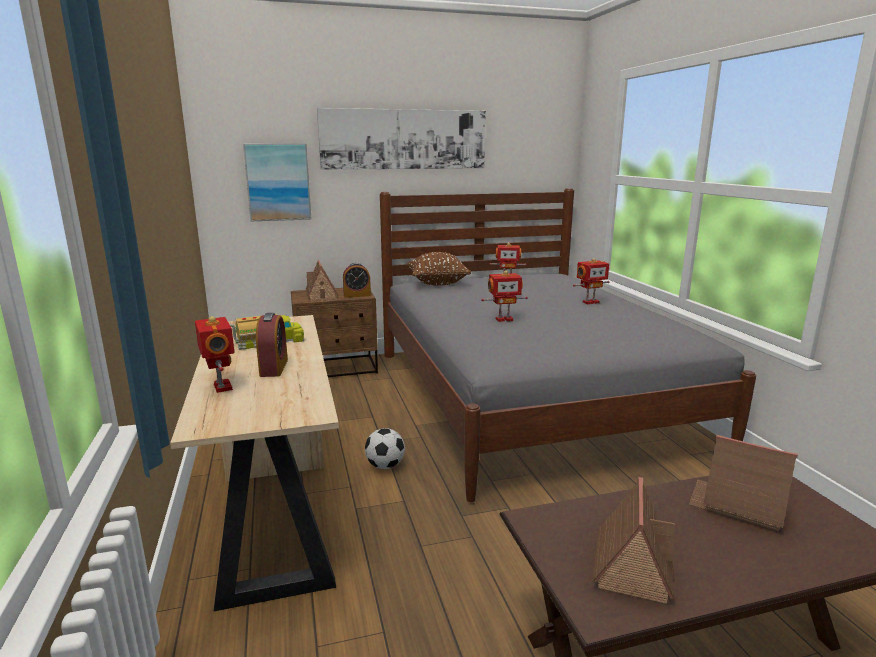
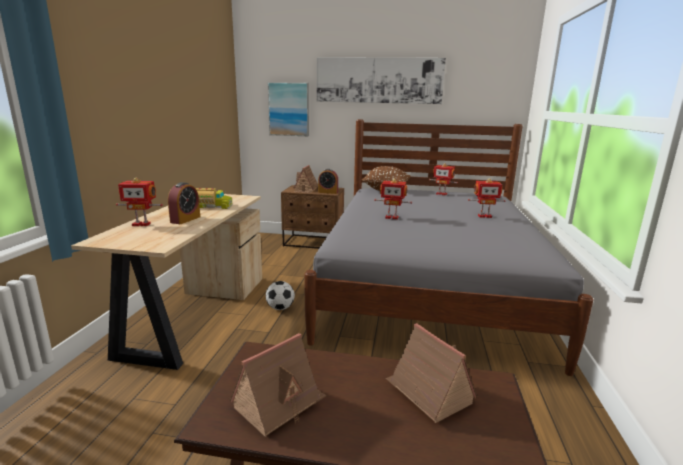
camera: 25 degrees right, 0 degrees up
(221, 387) = (141, 224): toy robot -> toy robot turned 90 degrees clockwise

